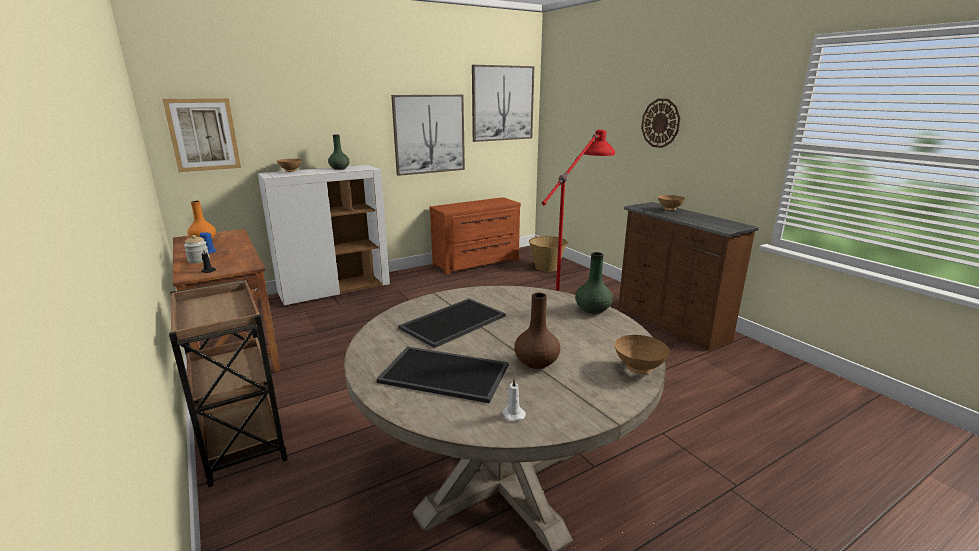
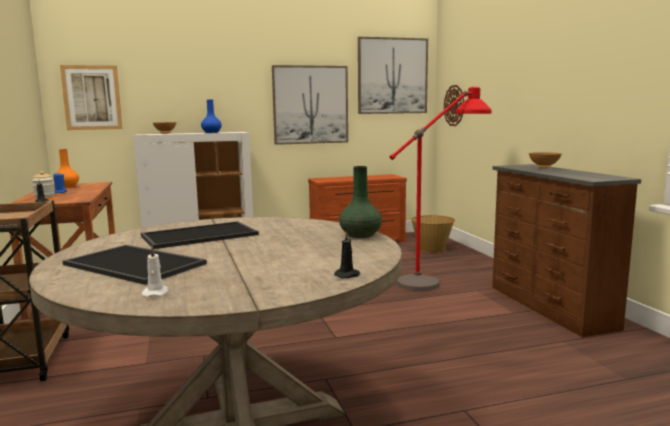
camera: 15 degrees right, 10 degrees down
(339, 169) = (211, 132): green vase -> blue vase
(537, 362) = (240, 263): brown vase -> none
(640, 369) = (348, 275): brown bowl -> black candle
(660, 123) = (542, 76): wall clock -> wall clock (454, 105)

